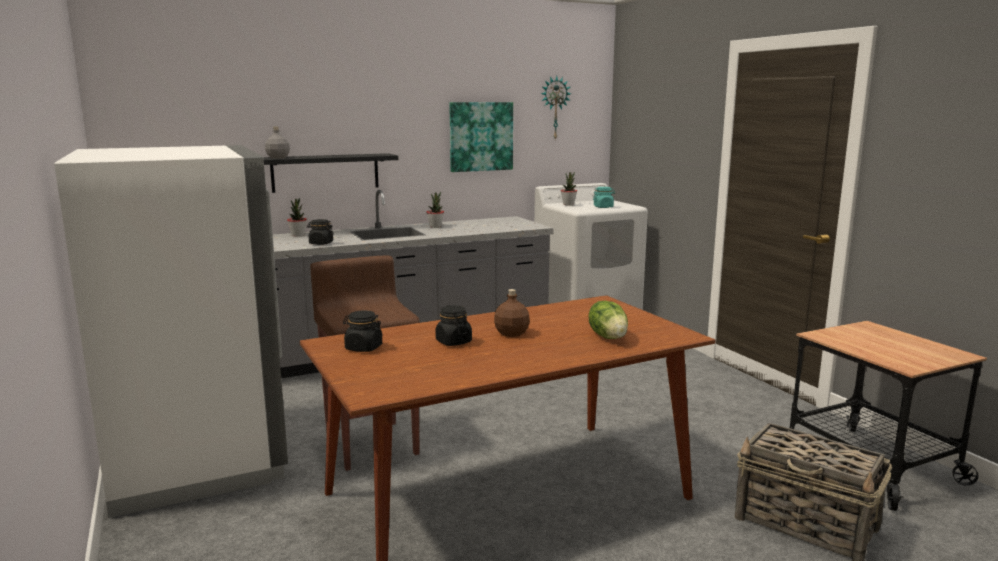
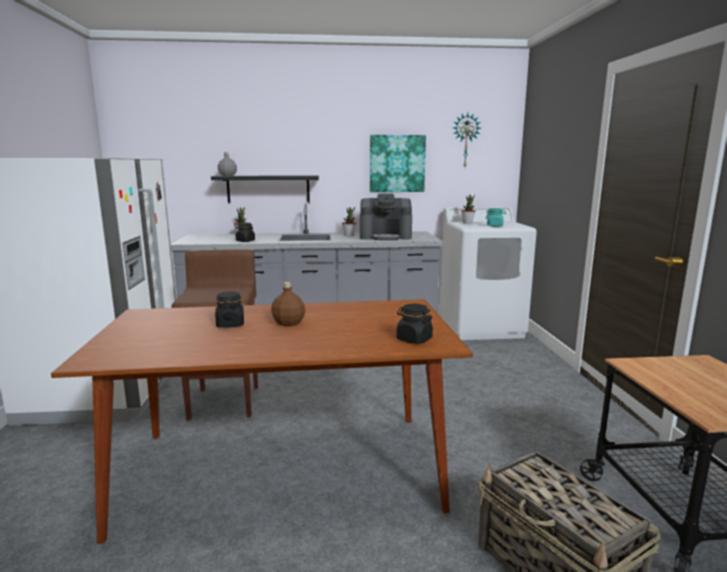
camera: 20 degrees right, 0 degrees up
(363, 348) = (156, 321): black jar -> black jar (414, 339)
(483, 226) = (385, 237): none -> coffee machine
(609, 337) = (368, 336): lettuce -> none

